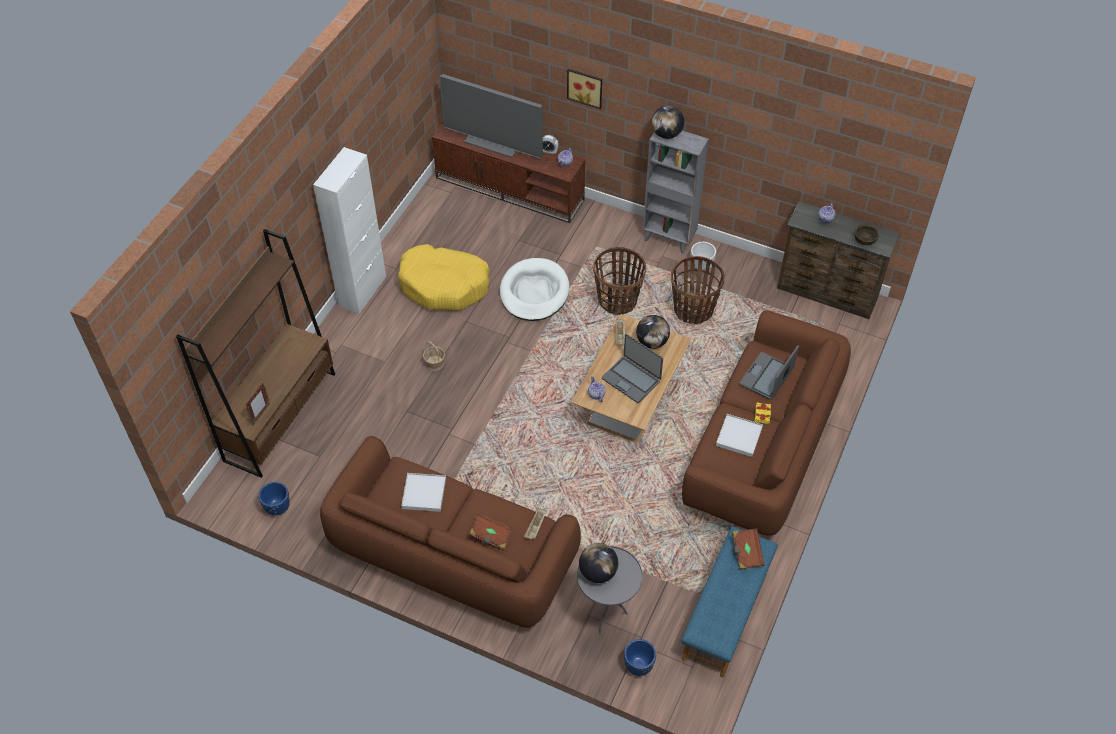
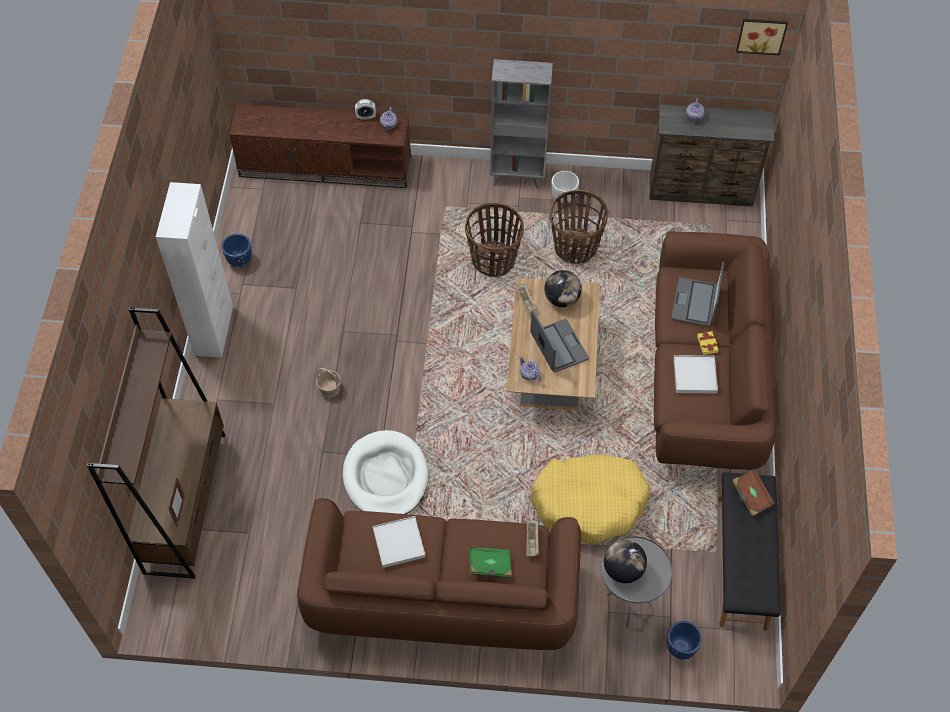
camera: 20 degrees left, 5 degrees up
(277, 507) = (228, 606): blue planter -> blue planter (239, 260)
(444, 285) = (301, 297): yellow dog bed -> yellow dog bed (589, 503)
(490, 536) = (490, 566): brown book -> green book
(494, 142) = (301, 122): television -> none
(534, 292) = (402, 277): white dog bed -> white dog bed (385, 477)
(585, 87) = (401, 39): picture -> picture (761, 34)
(631, 379) = (558, 347): laptop -> laptop turned 135 degrees counterclockwise
(666, 134) = (507, 69): globe -> none
(726, 613) = (743, 562): blue bench -> black bench
(864, 240) = (742, 129): brown bowl -> none

